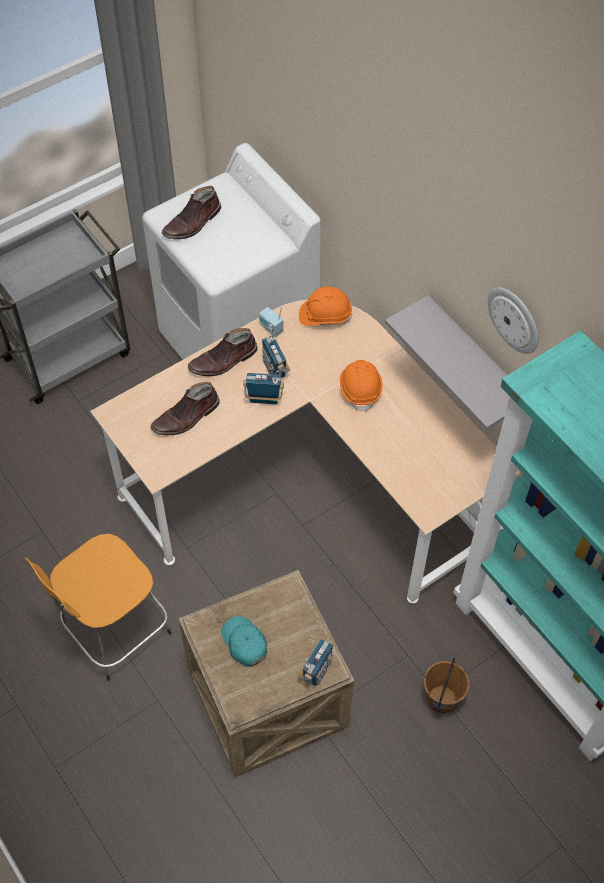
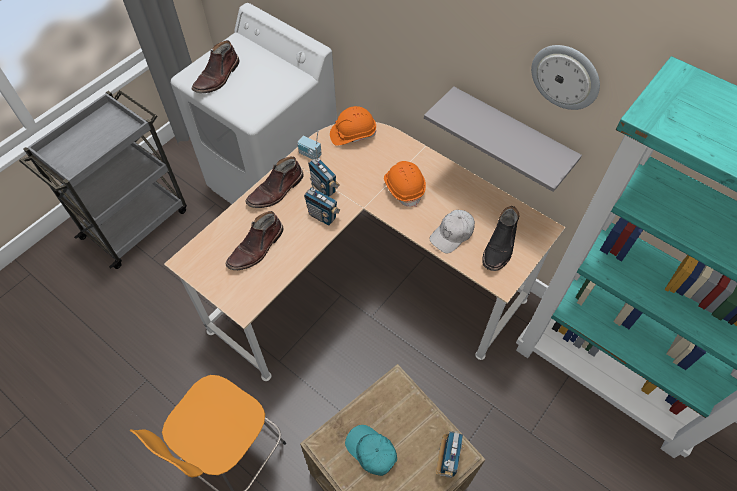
camera: 15 degrees left, 0 degrees up
(264, 399) = (322, 216): radio -> radio turned 135 degrees counterclockwise
(394, 451) = (452, 234): none -> white cap
(440, 475) = (500, 246): none -> black boot
(442, 699) = (535, 437): brown bucket -> none

